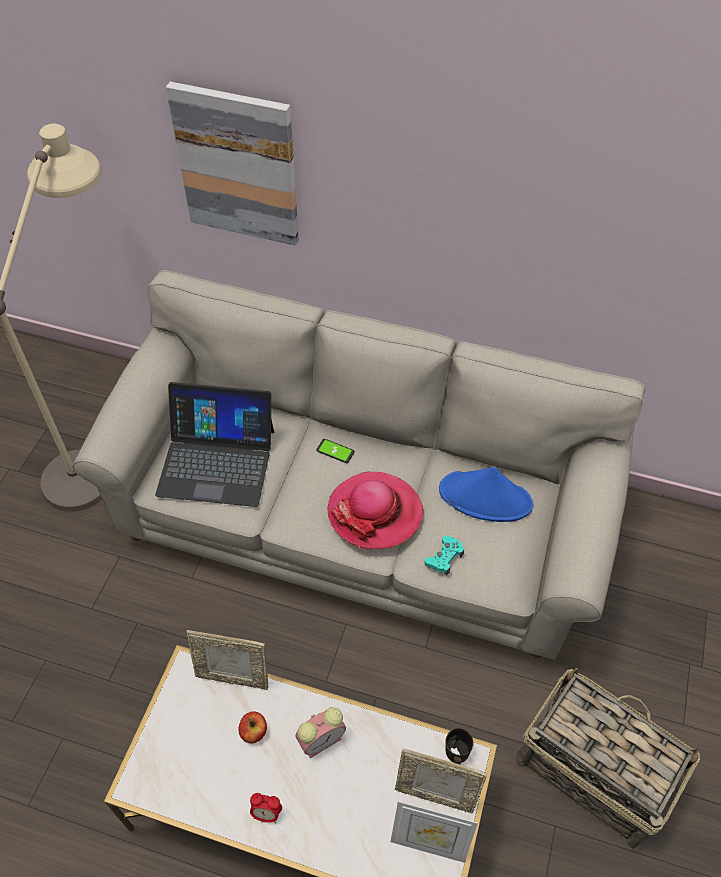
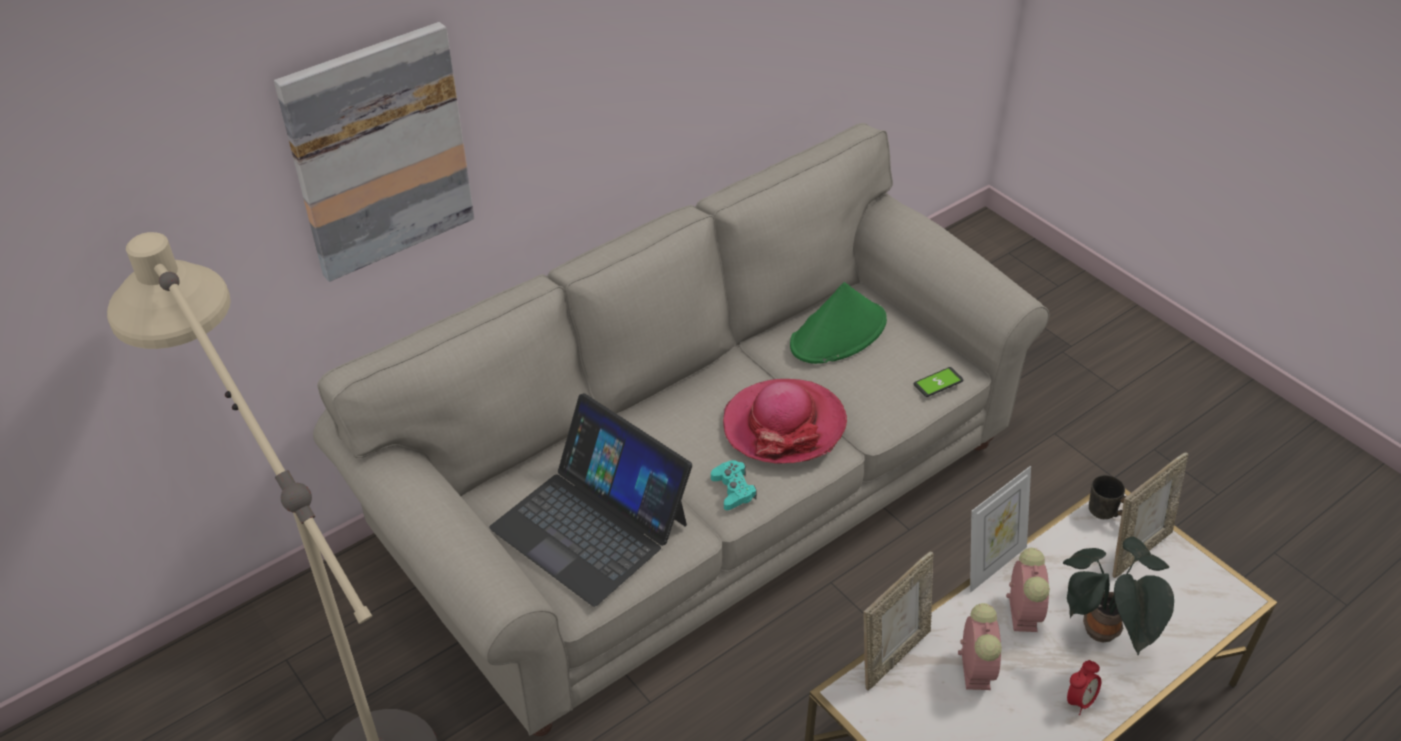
camera: 55 degrees left, 10 degrees down
(217, 461) = (591, 525): laptop -> laptop turned 90 degrees clockwise
(254, 731) = (974, 667): apple -> alarm clock
(335, 451) = (671, 418): phone -> phone (938, 383)
(336, 804) = (1102, 634): none -> potted plant
(428, 843) = (1185, 581): picture frame -> picture frame (992, 563)
(444, 558) = (886, 400): turquoise game controller -> turquoise game controller (733, 490)
(485, 497) = (838, 333): blue hat -> green hat
(591, 769) = (1123, 477): basket -> none

